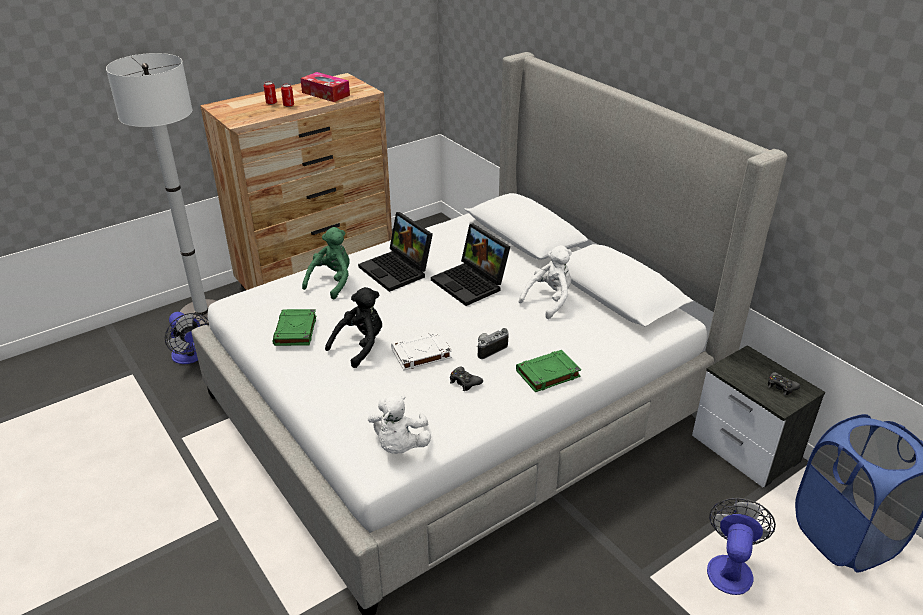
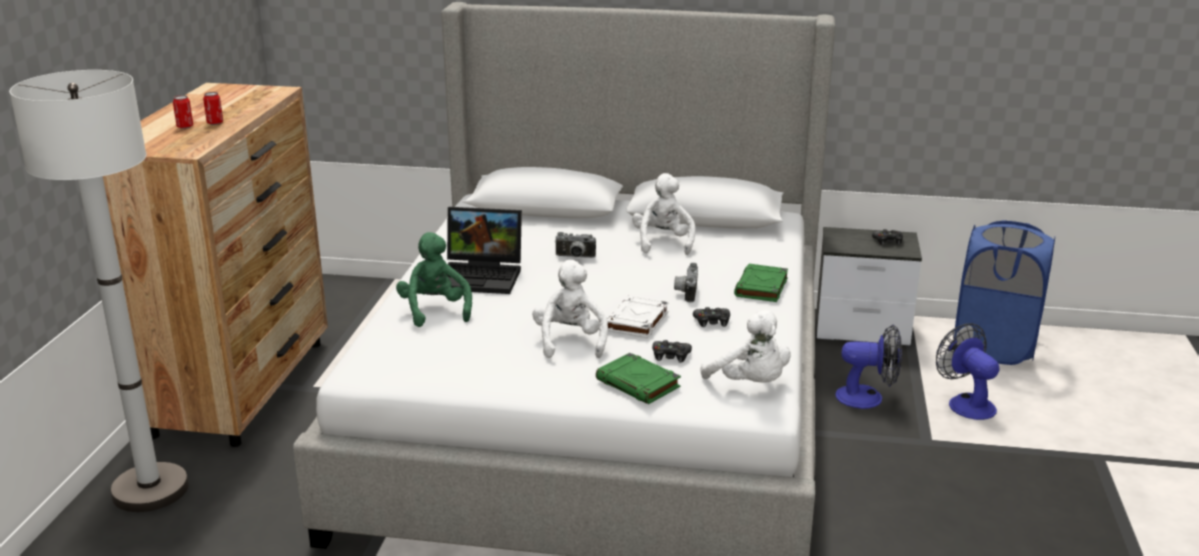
camera: 45 degrees left, 10 degrees down
(191, 357) = (213, 532): fan -> fan (868, 397)
(295, 331) = (485, 359): green book -> green book (639, 384)
(325, 94) = (234, 104): tissue box -> none
(360, 346) = (570, 341): black plush toy -> white plush toy
(394, 392) = (671, 356): none -> black game controller
(472, 283) = (575, 257): laptop -> camera

